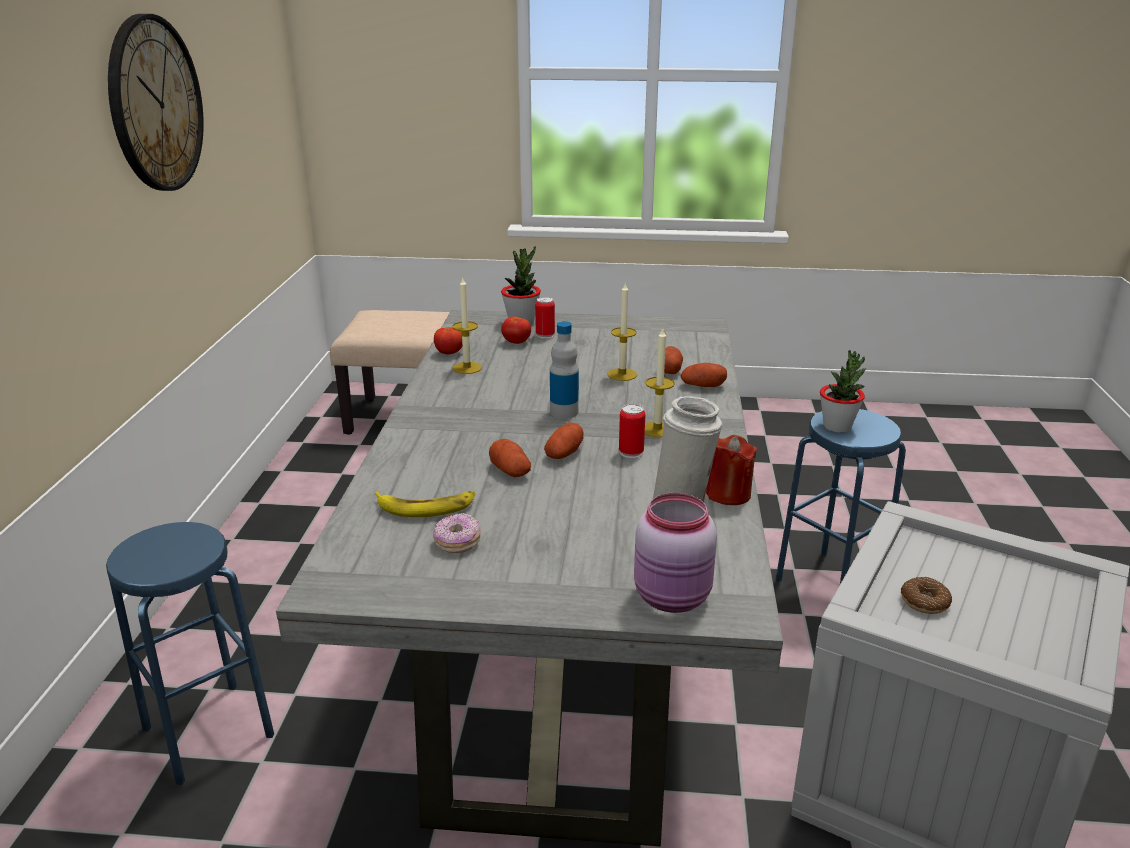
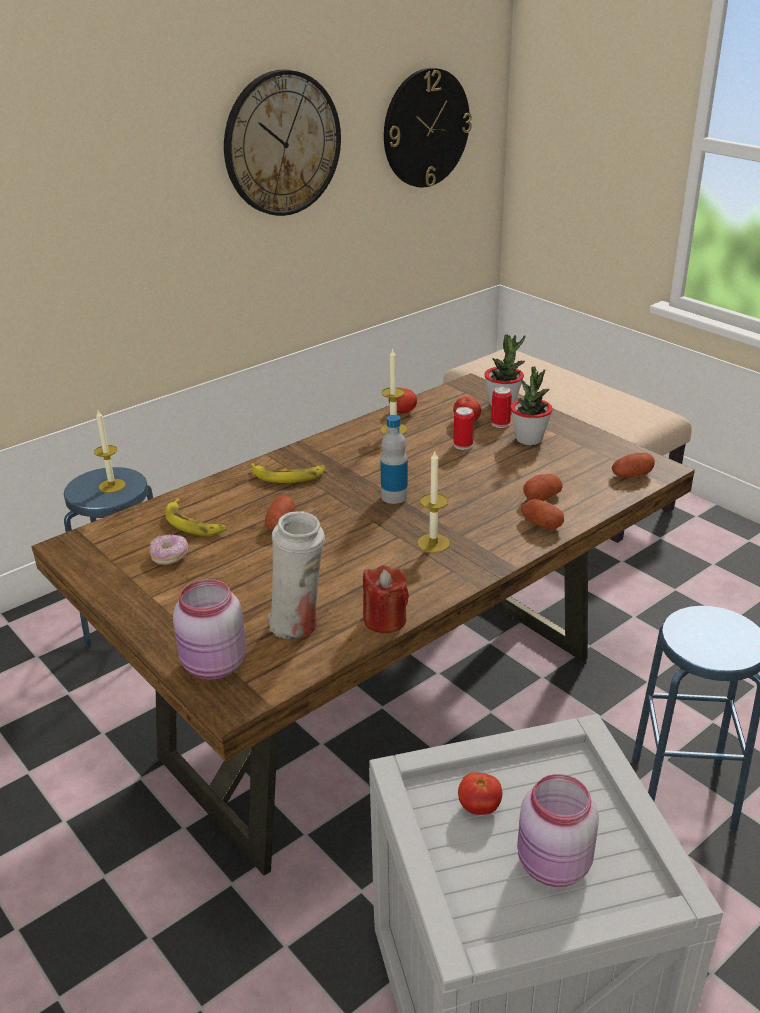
camera: 45 degrees right, 5 degrees up
(250, 89) = (426, 128): none -> wall clock
(441, 434) = (288, 476): none -> banana
(564, 453) = (335, 529): potato -> potato (631, 475)
(566, 653) = (382, 708): grey dining table -> brown dining table
(622, 374) = (495, 484): candle -> candle (112, 486)
(631, 452) = (380, 551): can -> can (463, 445)
(837, 426) = (694, 628): potted plant -> potted plant (529, 439)
(924, 602) = (479, 807): donut -> tomato
(1018, 606) = (552, 866): none -> pink jar

